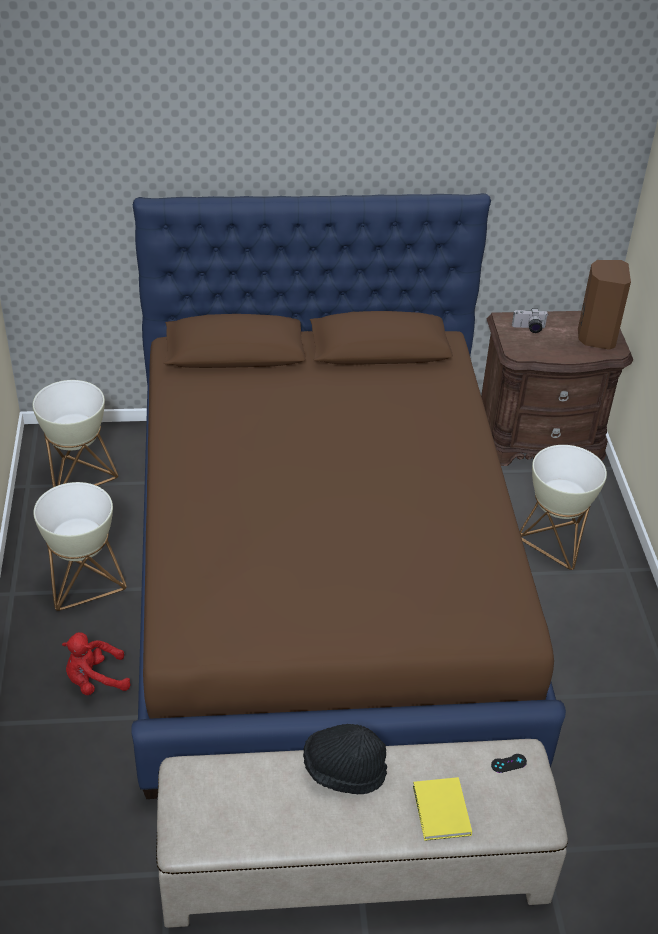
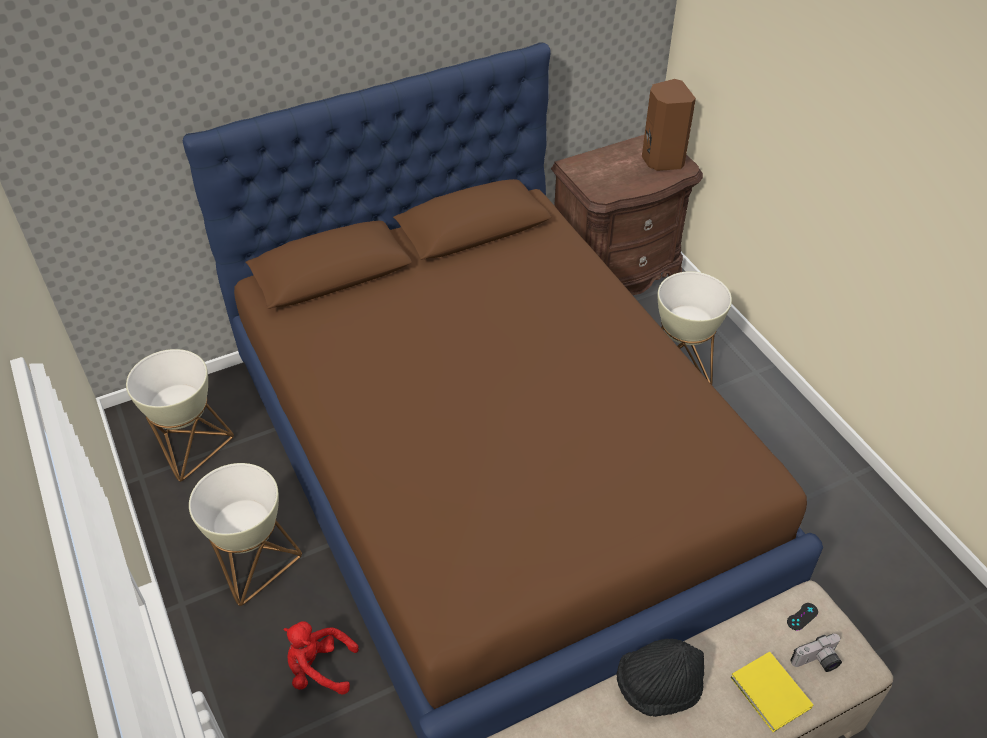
camera: 20 degrees left, 5 degrees up
(95, 680) = (319, 668): red plush toy -> red plush toy turned 45 degrees clockwise
(529, 329) = (598, 168): camera -> camera (817, 662)

